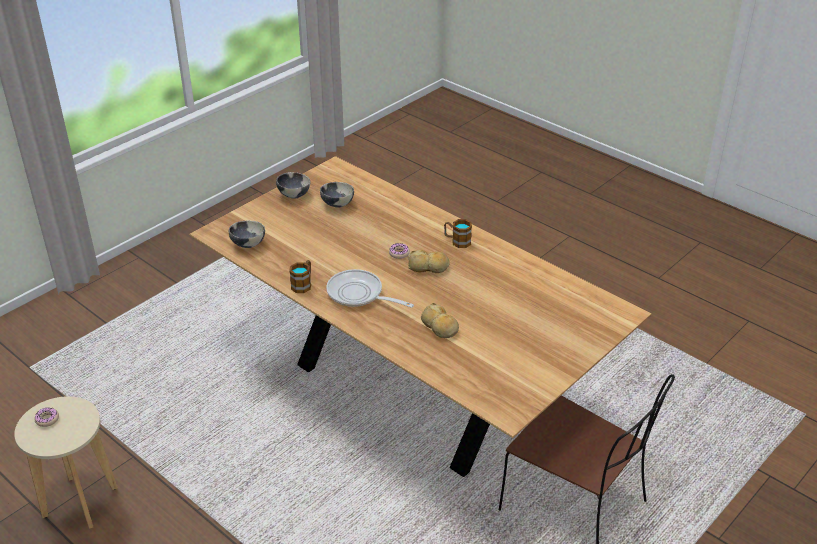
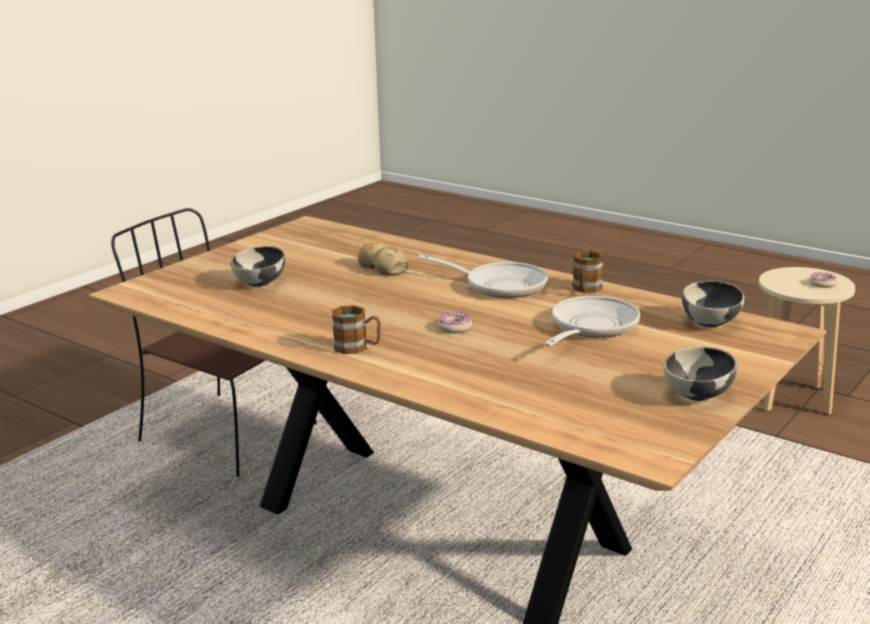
camera: 175 degrees right, 15 degrees down
(319, 246) = (590, 327): none -> frying pan
(337, 204) = (599, 386): bowl -> bowl (261, 283)
(428, 267) = (403, 316): bread -> none

